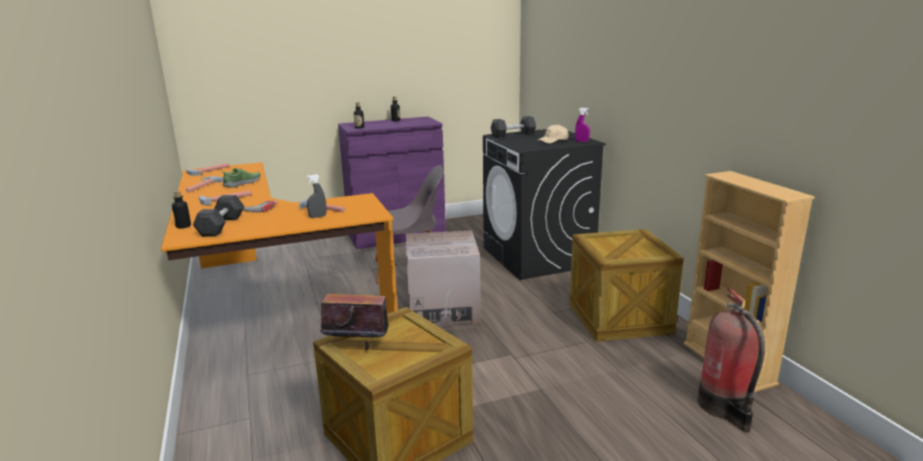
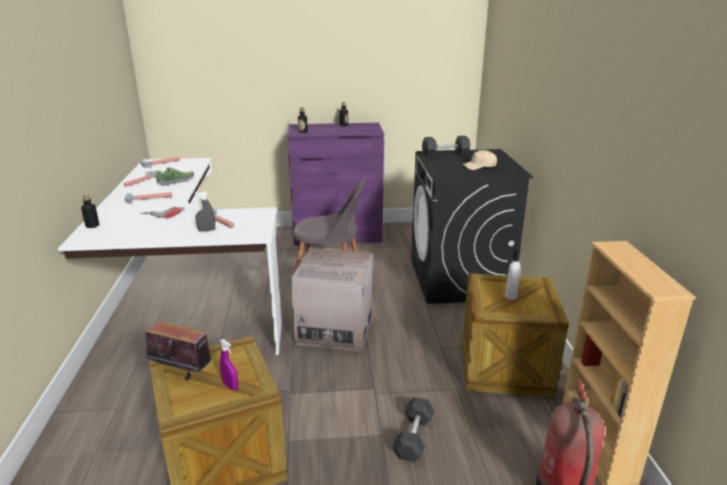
camera: 15 degrees right, 5 degrees up
(221, 226) = (121, 230): grey dumbbell -> grey dumbbell (413, 437)
(265, 312) = (183, 300): orange desk -> white desk
(581, 141) = (508, 171): purple spray bottle -> purple spray bottle (230, 386)
(622, 246) = (511, 296): none -> white bottle

